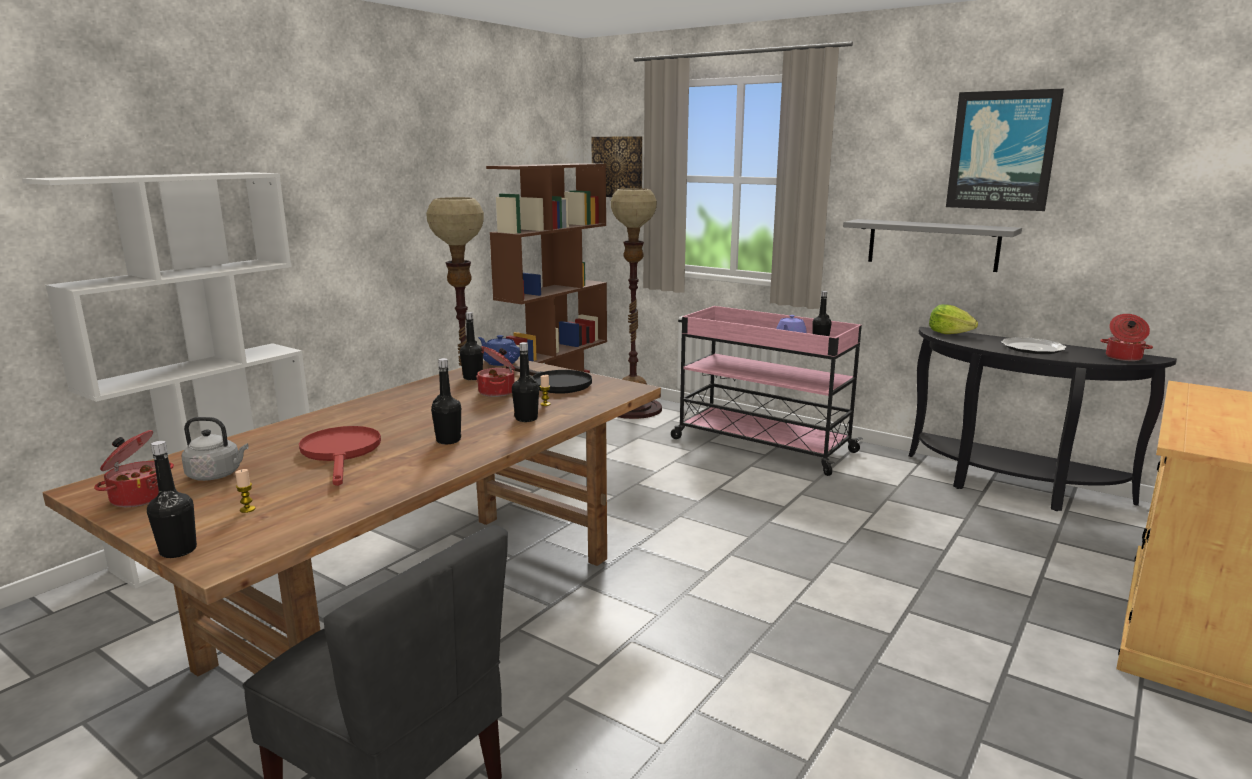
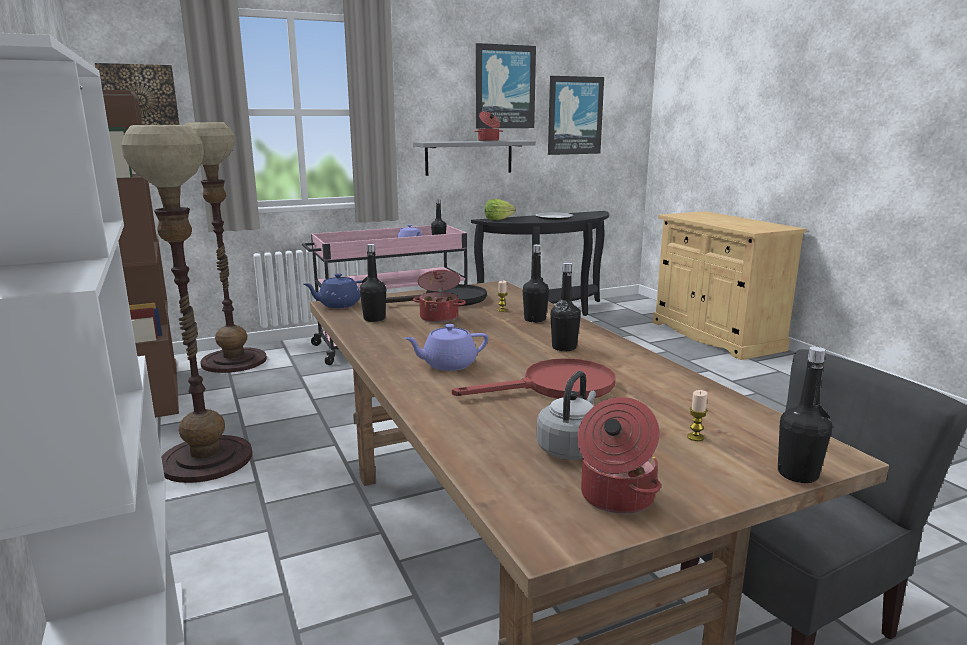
camera: 60 degrees left, 0 degrees up
(341, 453) = (556, 387): red frying pan -> red frying pan turned 150 degrees clockwise
(374, 416) = (448, 365): none -> purple teapot
(1123, 358) = (593, 214): cooking pot -> cooking pot (488, 141)
(1135, 195) = (574, 115): none -> picture

